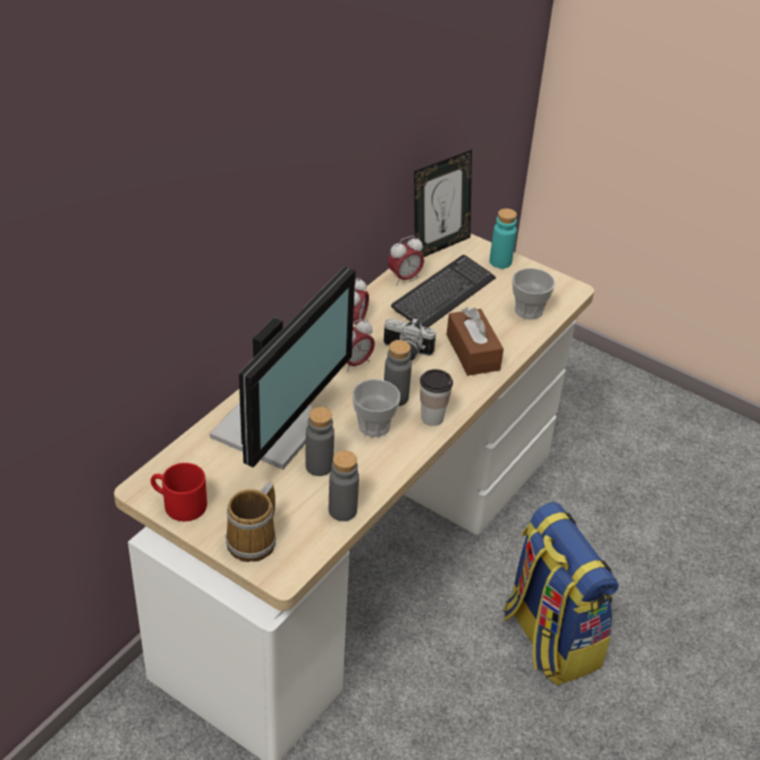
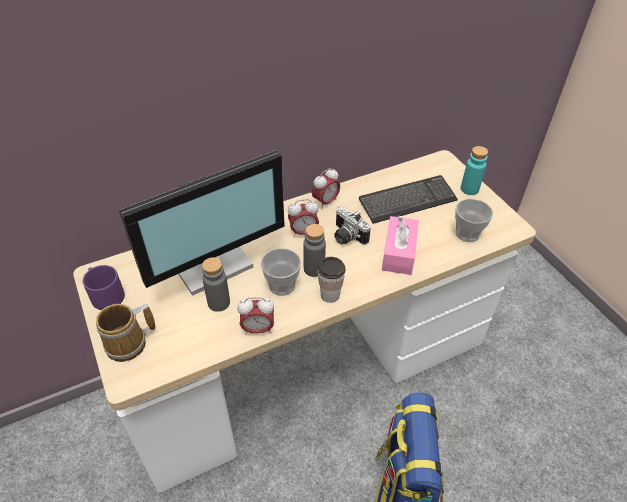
camera: 30 degrees right, 5 degrees up
(178, 504) = (104, 294): red mug -> purple mug
(342, 510) = (208, 345): grey bottle -> none
(404, 278) = (386, 180): alarm clock -> alarm clock (258, 329)
(439, 246) = (429, 164): picture frame -> none
(472, 352) = (399, 253): brown tissue box -> pink tissue box

